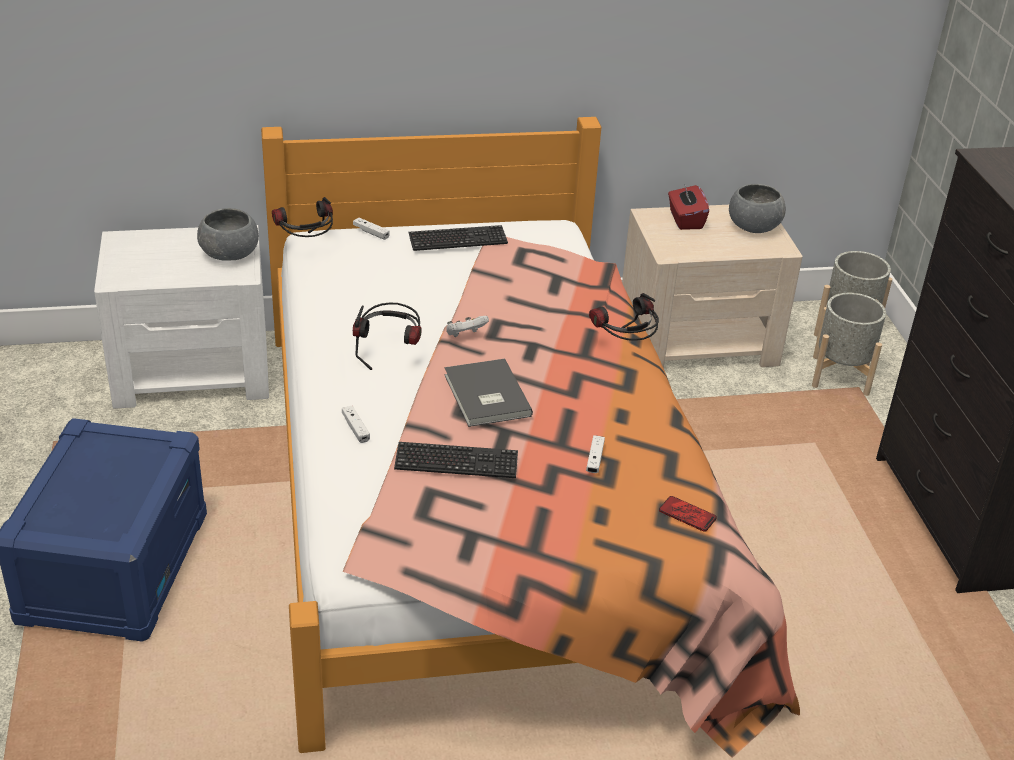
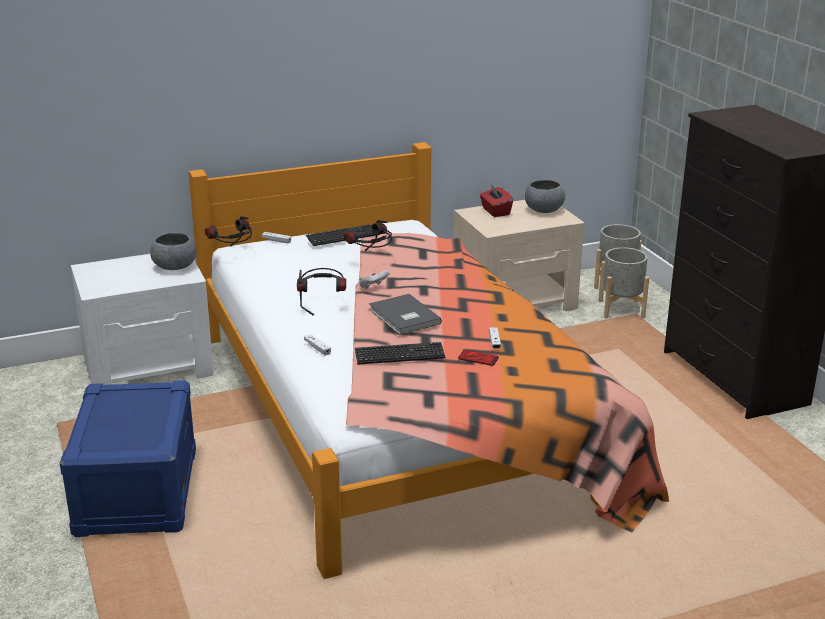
camera: 10 degrees left, 10 degrees down
(624, 348) = (487, 282): headphones -> headphones (371, 259)
(687, 514) = (570, 363): phone -> phone (478, 358)

